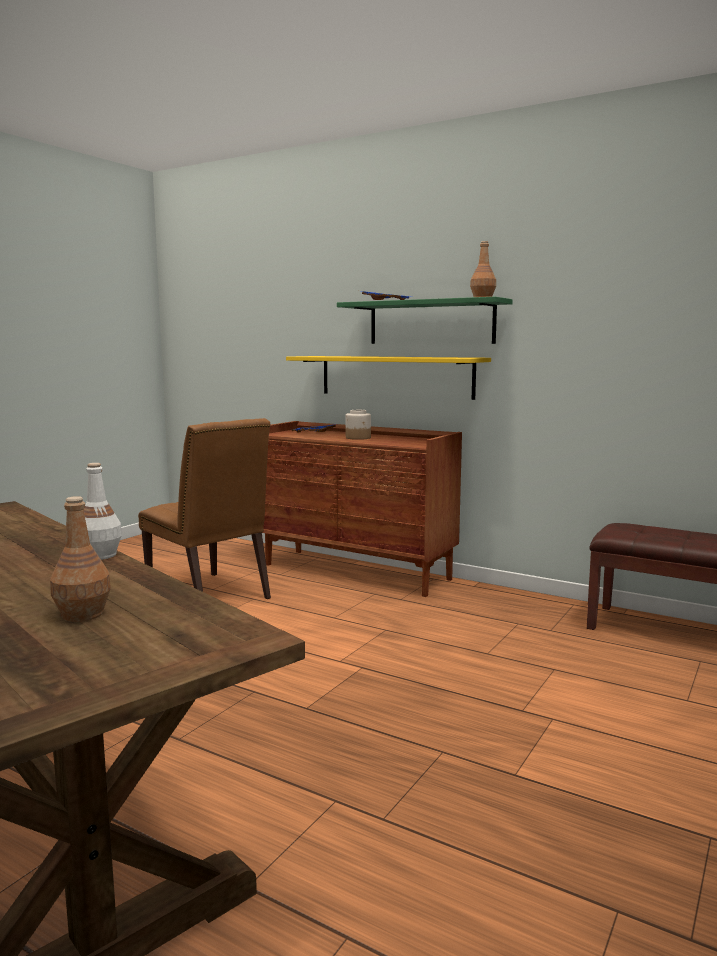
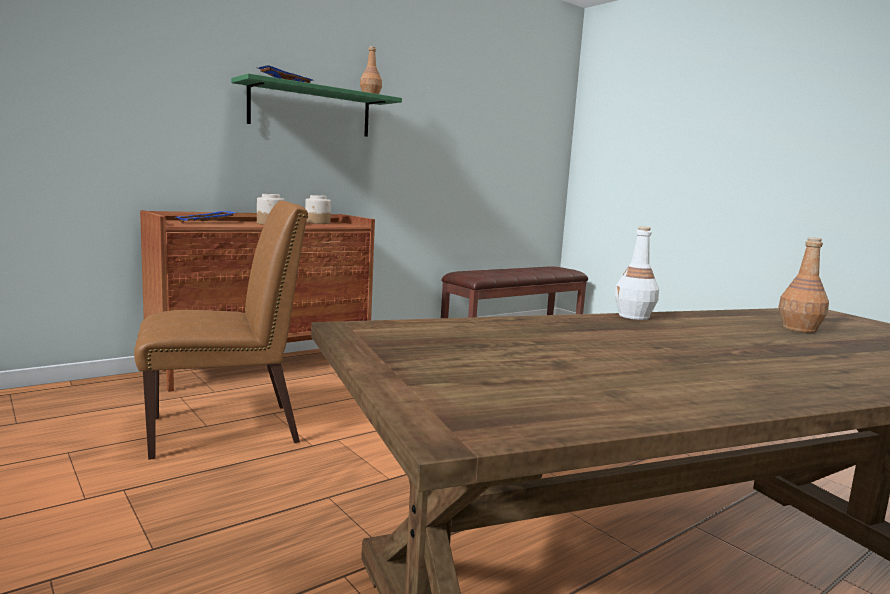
camera: 70 degrees left, 0 degrees up
(395, 376) = (274, 160): yellow shelf -> none
(414, 440) = (317, 223): none -> jar

